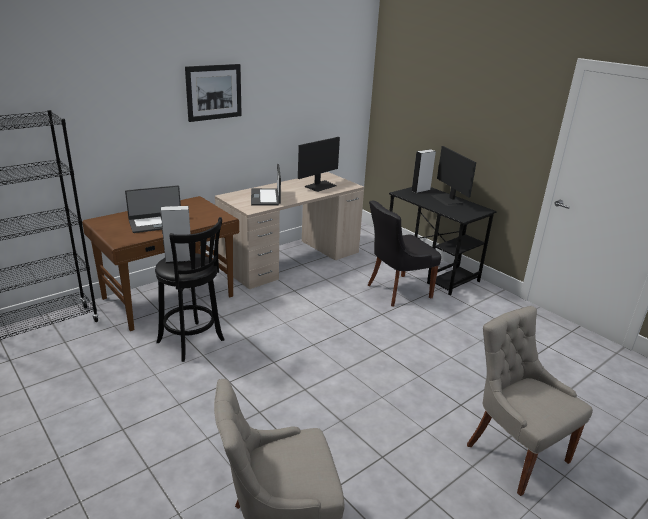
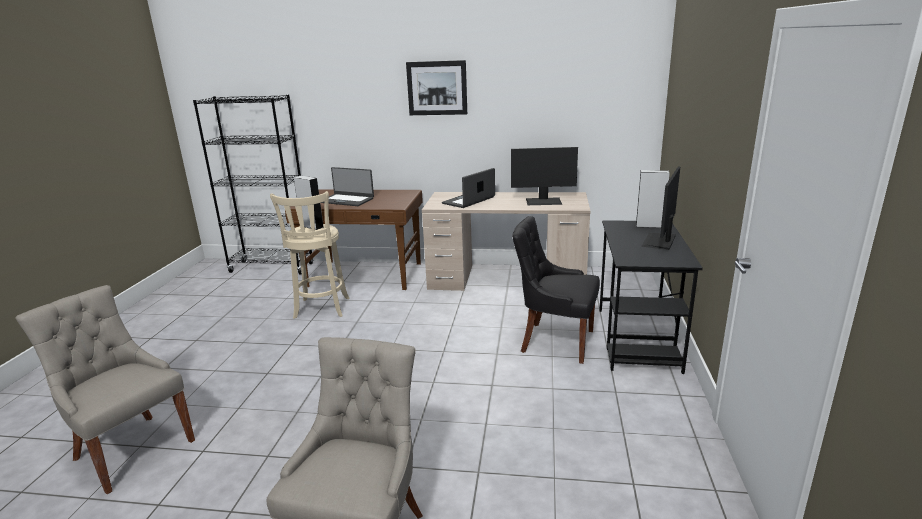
camera: 50 degrees right, 5 degrees down
(192, 343) = (321, 309): black stool -> beige stool

